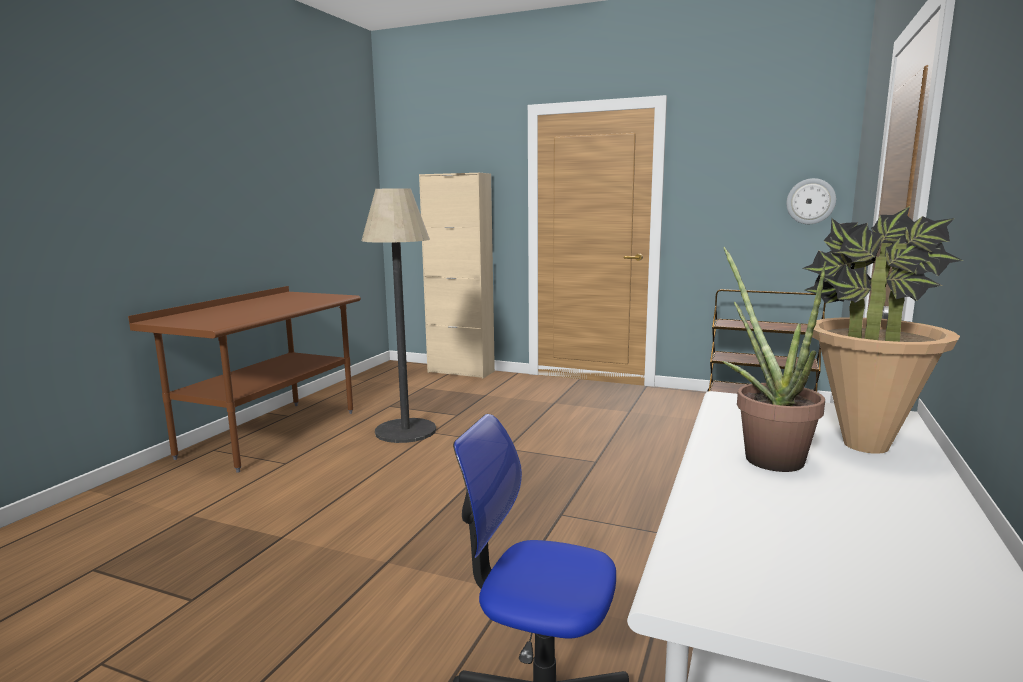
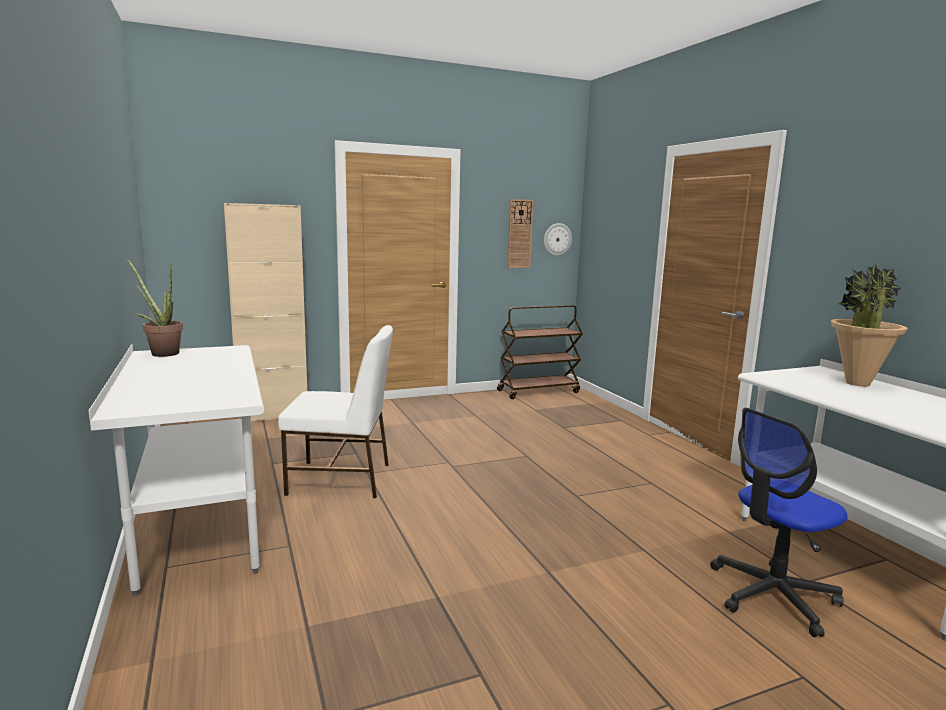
camera: 45 degrees left, 0 degrees up
(270, 434) = (199, 528): brown desk -> white desk
(405, 431) = (341, 479): floor lamp -> white chair
(749, 195) = (519, 234): none -> wall clock
(765, 455) = (854, 396): potted plant -> potted plant (161, 353)

